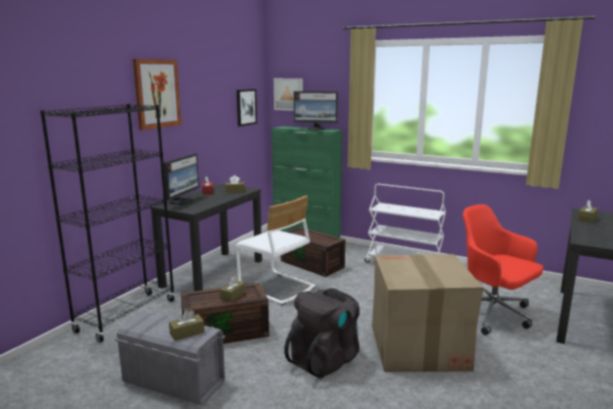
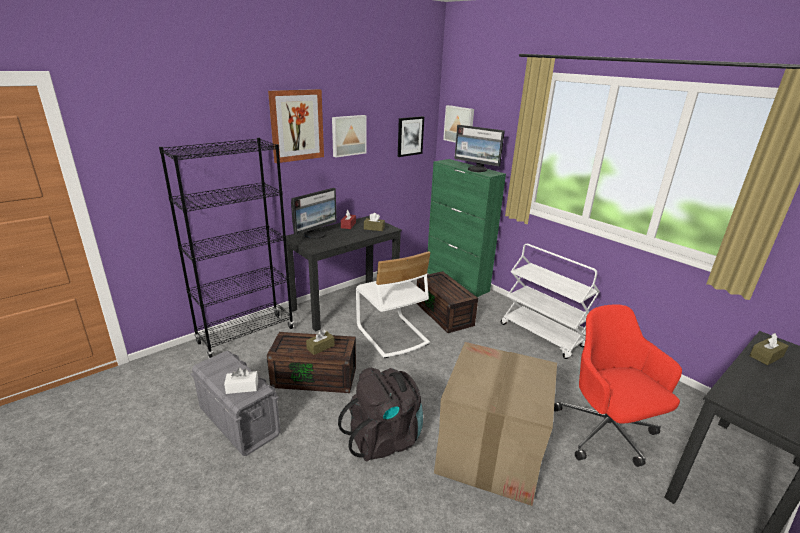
camera: 20 degrees right, 10 degrees up
(187, 333) = (242, 387): brown tissue box -> white tissue box
(198, 105) = (348, 135): none -> picture

